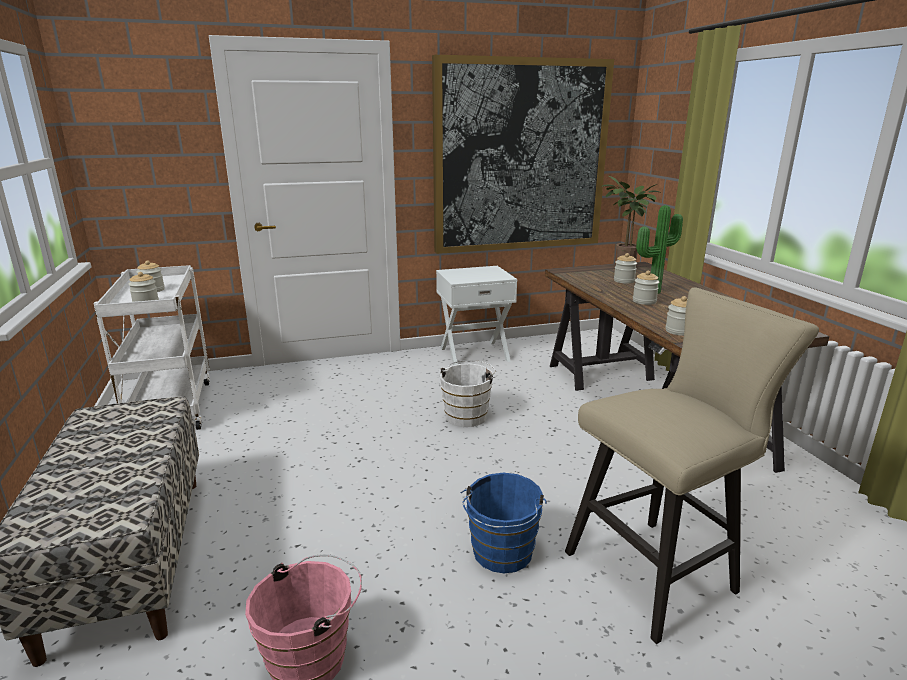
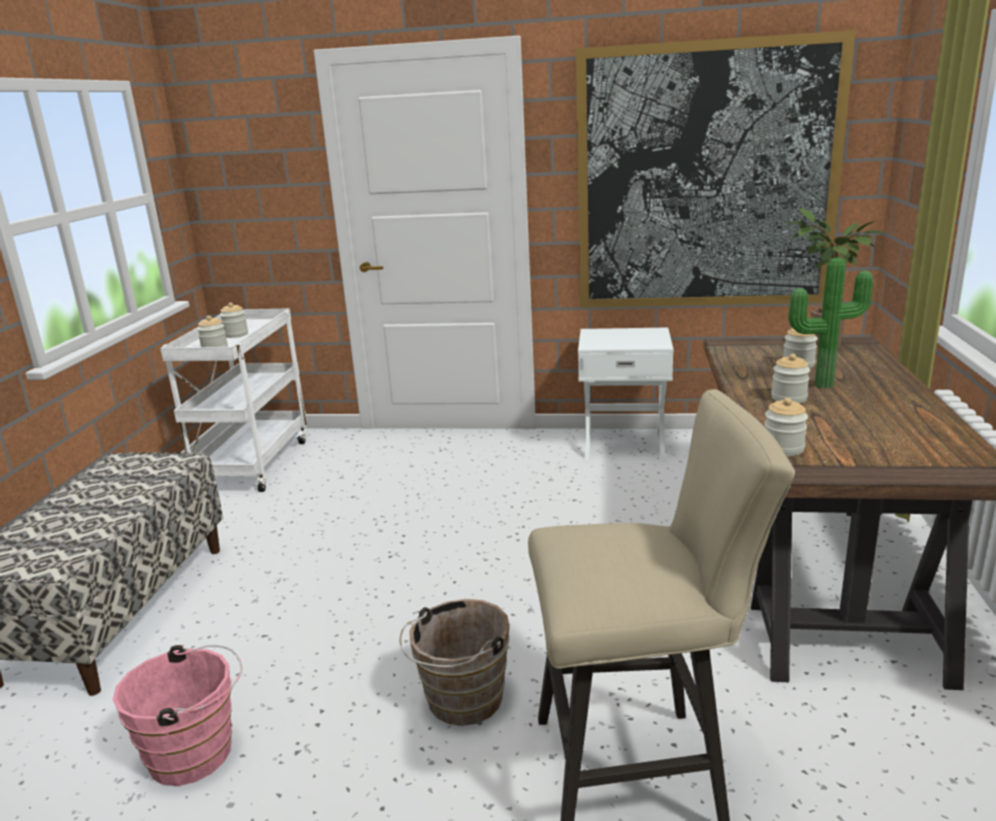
camera: 25 degrees right, 0 degrees up
(467, 415) = (553, 523): white bucket -> none
(501, 555) = (460, 702): blue bucket -> brown bucket

